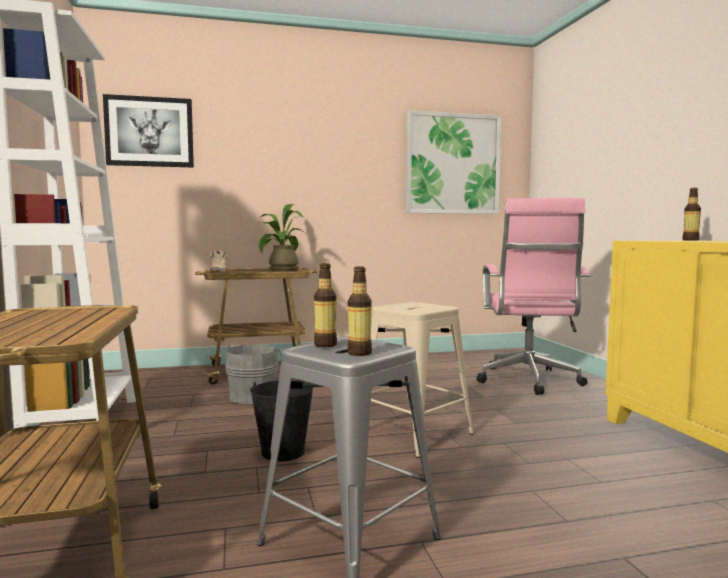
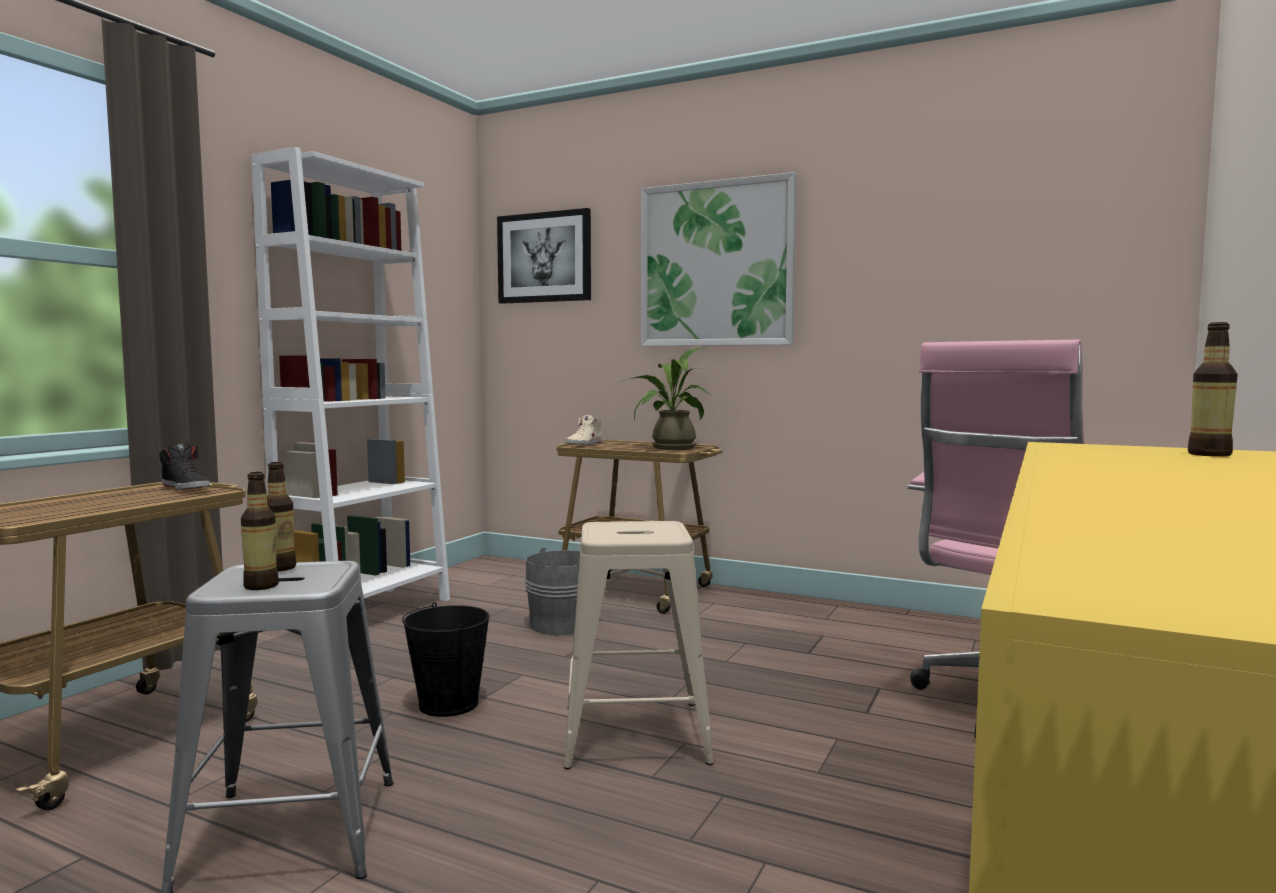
camera: 40 degrees right, 0 degrees up
(69, 309) = (186, 487): none -> black shoe
(453, 164) = (1003, 264): picture -> picture (716, 264)

